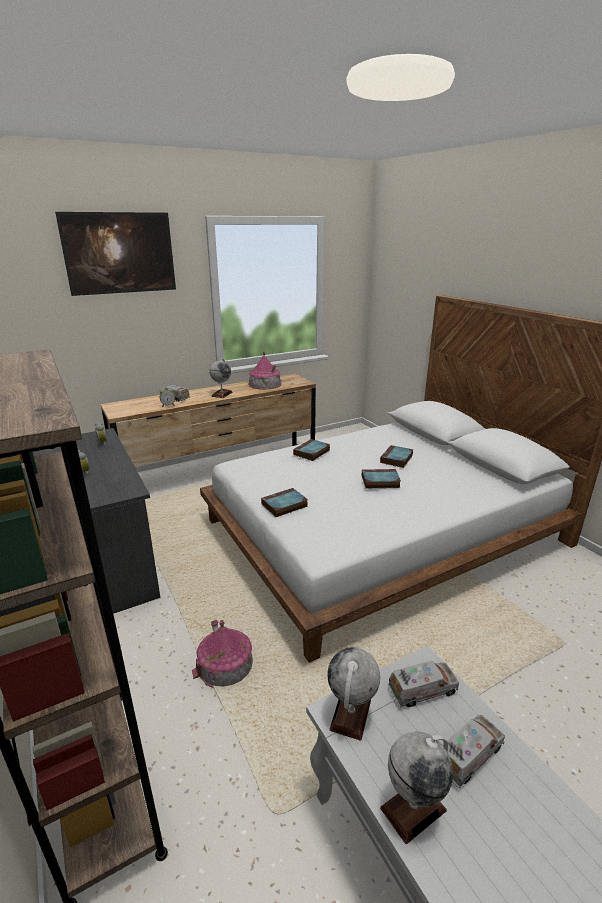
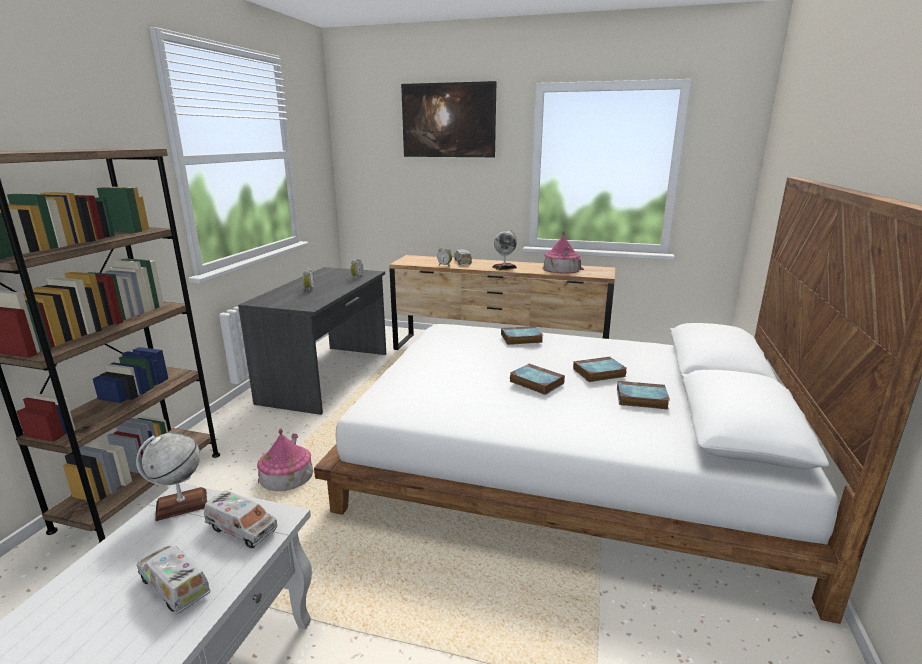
camera: 45 degrees right, 5 degrees down
(284, 506) = (416, 365): book -> book (640, 399)
(413, 808) = (94, 576): globe -> none
(468, 756) = (175, 586): toy truck -> toy truck turned 150 degrees counterclockwise

